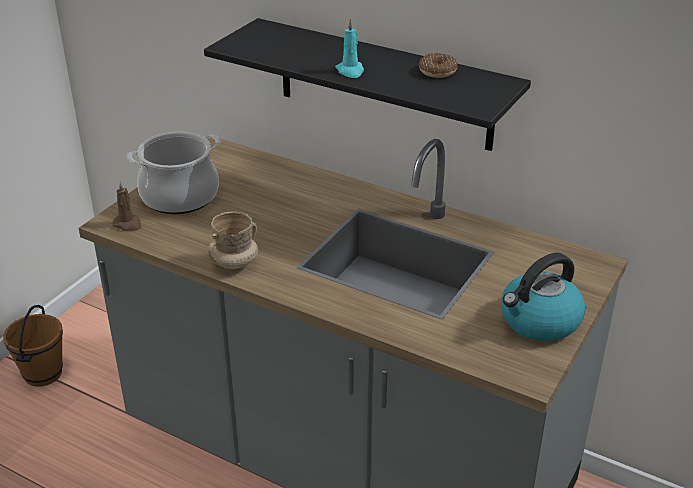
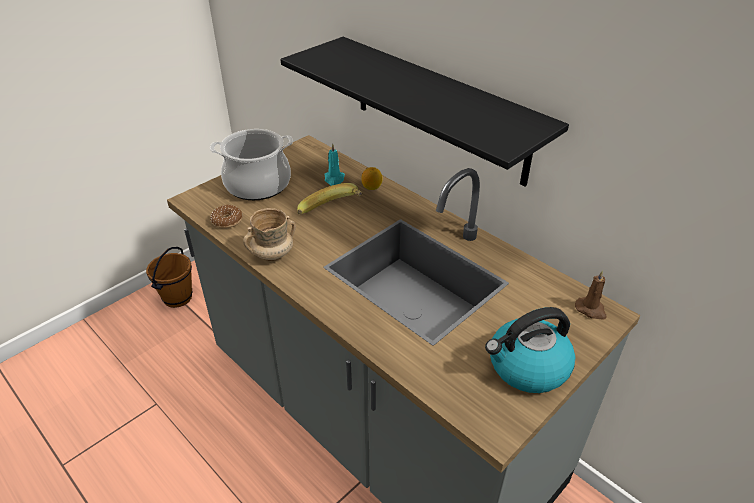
camera: 15 degrees right, 5 degrees up
(128, 224) = (205, 203): brown candle -> brown candle (591, 310)
(281, 213) = (333, 213): none -> banana
(312, 181) = (372, 187): none -> lemon
(350, 71) = (396, 93): turquoise candle -> turquoise candle (334, 179)
(437, 71) = (478, 104): donut -> donut (227, 221)

